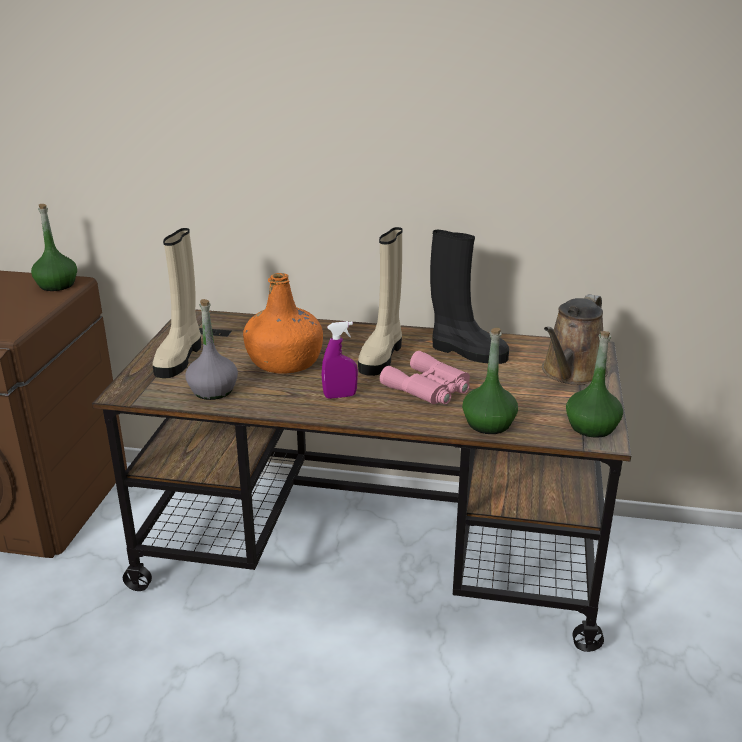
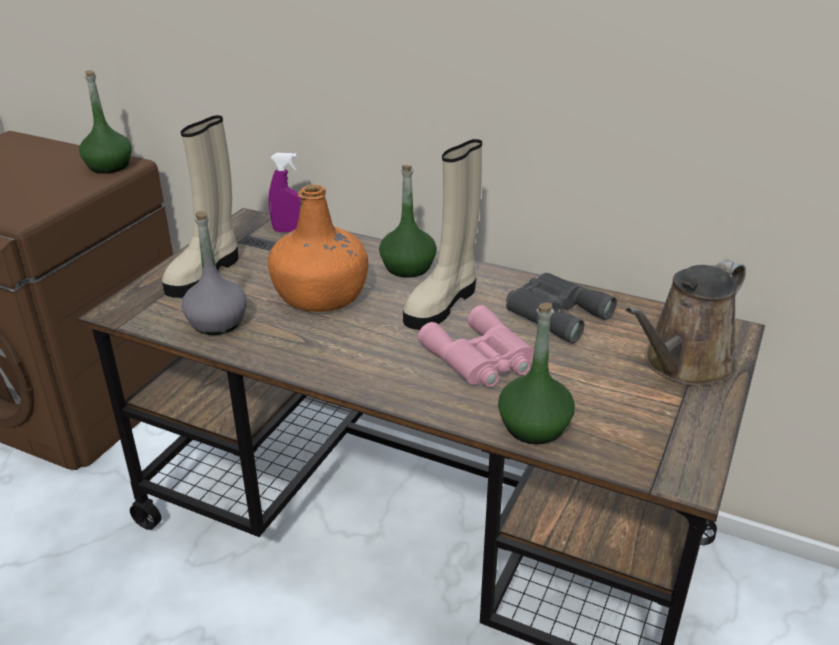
camera: 15 degrees right, 5 degrees up
(340, 396) = (362, 353): purple spray bottle -> purple spray bottle (289, 231)
(466, 352) = (554, 312): black boot -> grey binoculars
(591, 427) = (677, 456): green bottle -> green bottle (407, 267)

